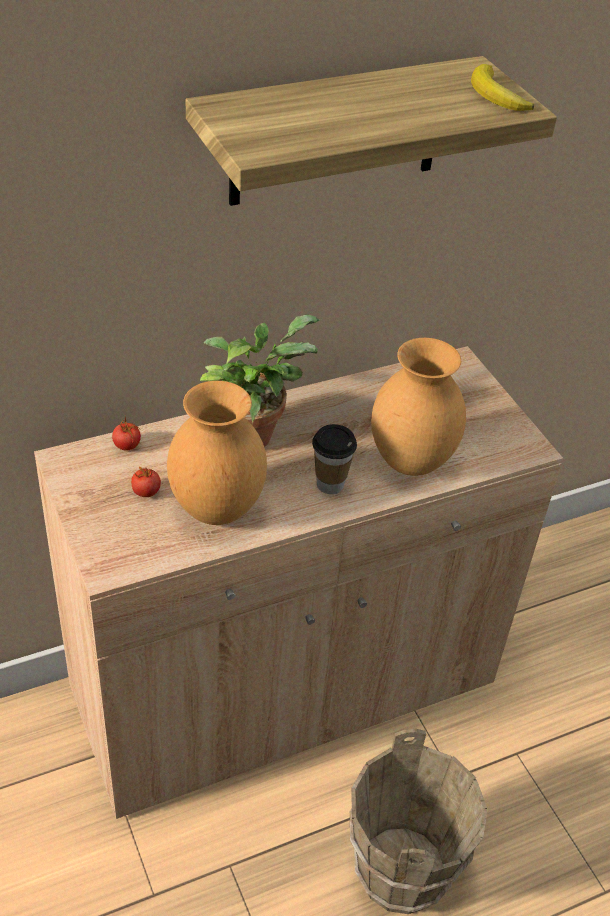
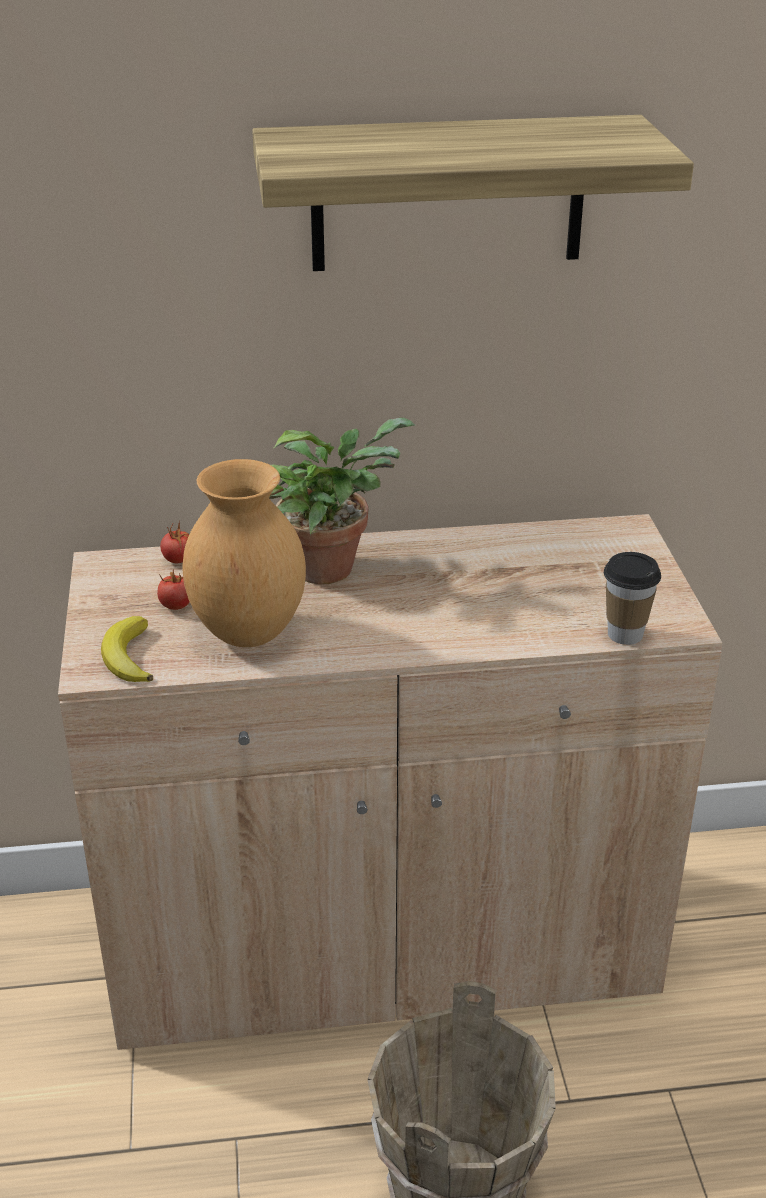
camera: 20 degrees right, 10 degrees down
(330, 484) = (399, 628): cup -> cup (625, 634)
(410, 463) = (512, 621): brown vase -> none
(496, 95) = (627, 143): banana -> banana (128, 656)

